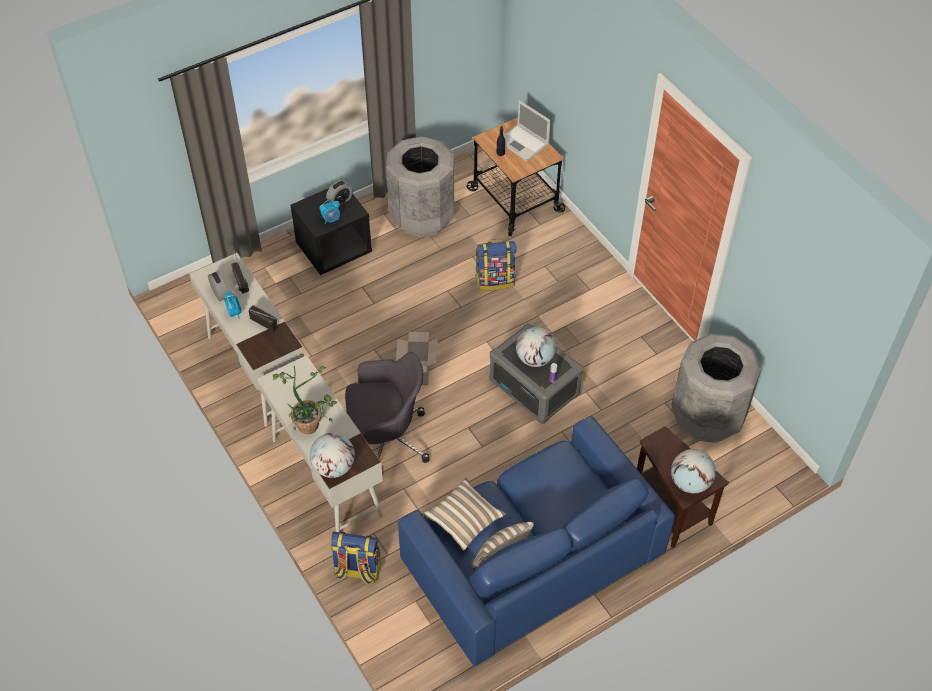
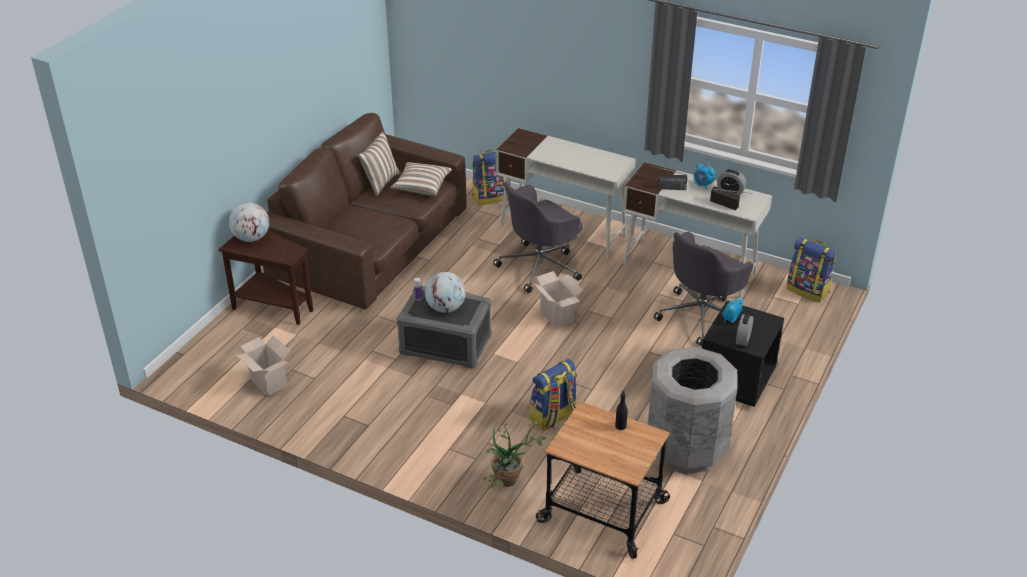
camera: 150 degrees right, 15 degrees down
(187, 300) = (808, 290): none -> backpack
(299, 316) = (702, 316): none -> grey office chair
(309, 421) = (569, 151): potted plant -> potted plant (509, 483)
(333, 467) = (526, 137): globe -> none
(523, 143) = (605, 449): laptop -> none
(531, 555) = (371, 244): blue sofa -> brown sofa
(707, 416) = (267, 382): grey trash can -> cardboard box

